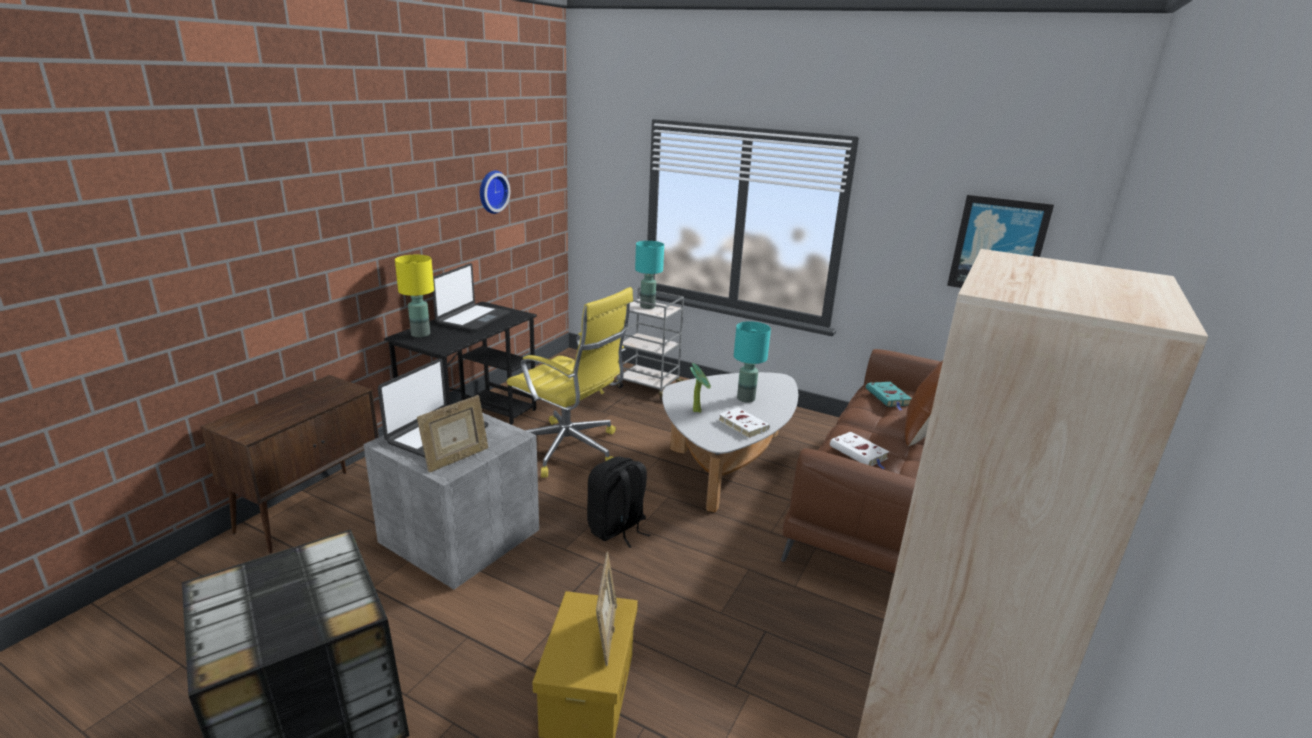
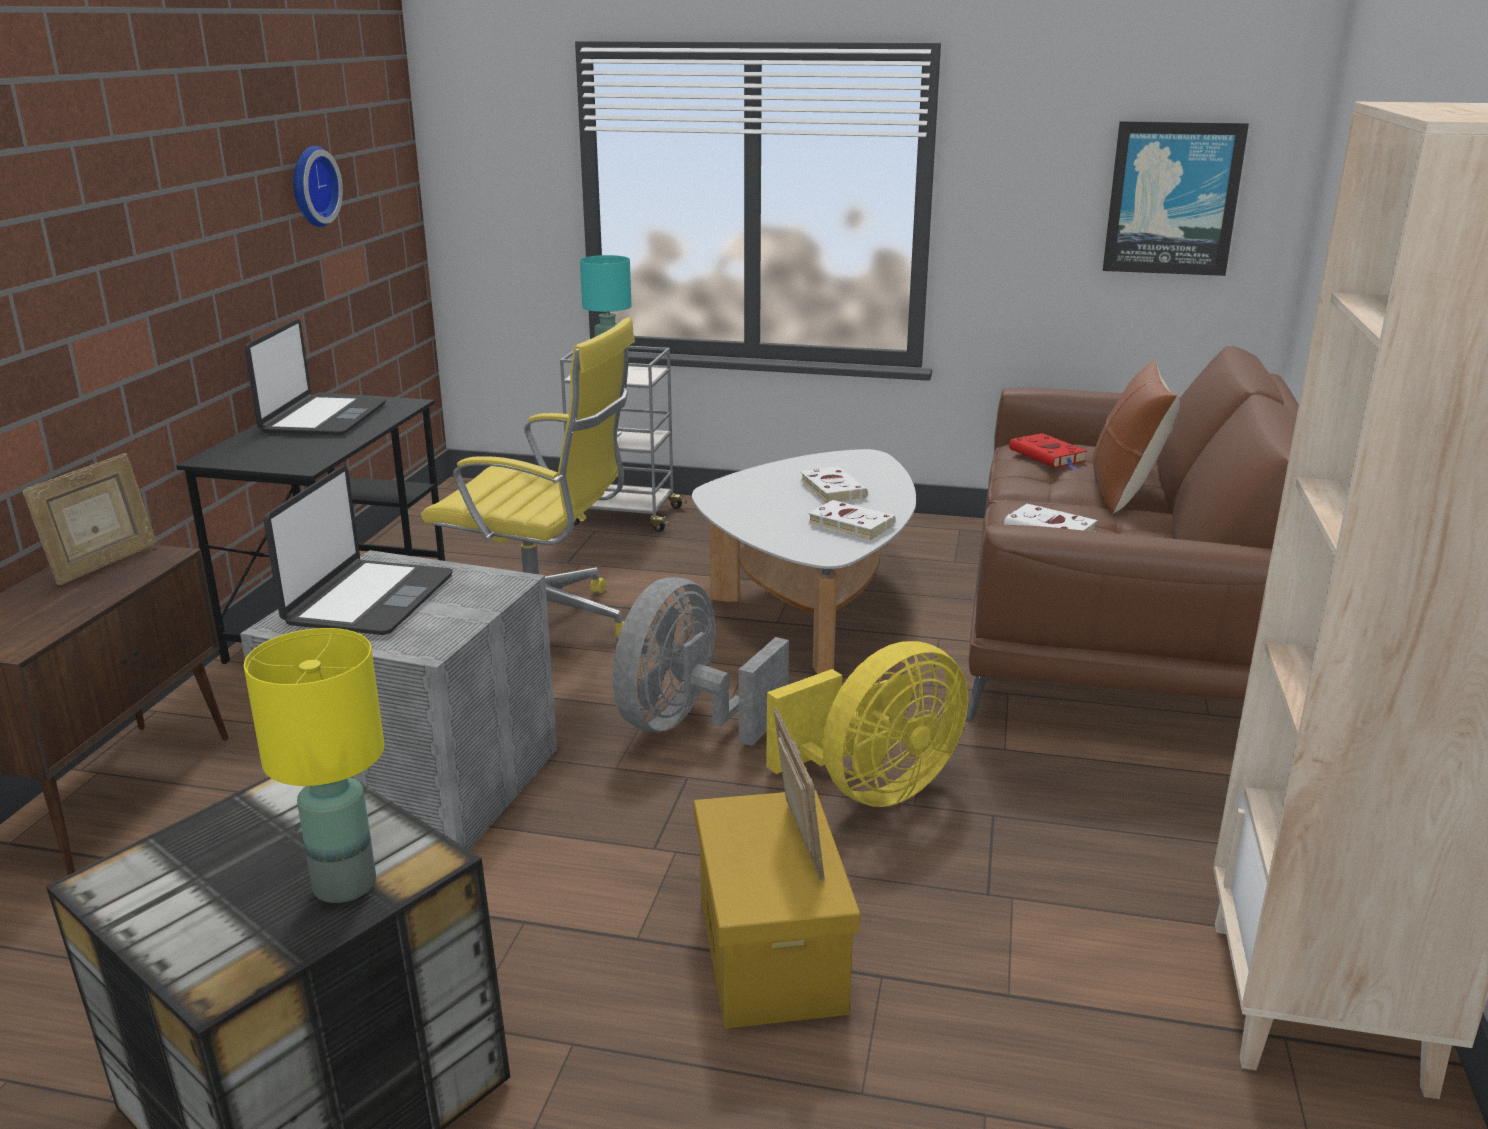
camera: 15 degrees left, 0 degrees up
(420, 334) = (243, 451): yellow table lamp -> yellow table lamp (343, 884)
(456, 459) = (431, 628): picture frame -> picture frame (103, 565)
(617, 529) = (688, 724): black backpack -> grey fan
(698, 410) = (767, 515): potted plant -> none
(701, 596) = (873, 789): none -> yellow fan
(745, 398) = (831, 489): turquoise table lamp -> white book
(888, 397) = (1048, 456): turquoise book -> red book

